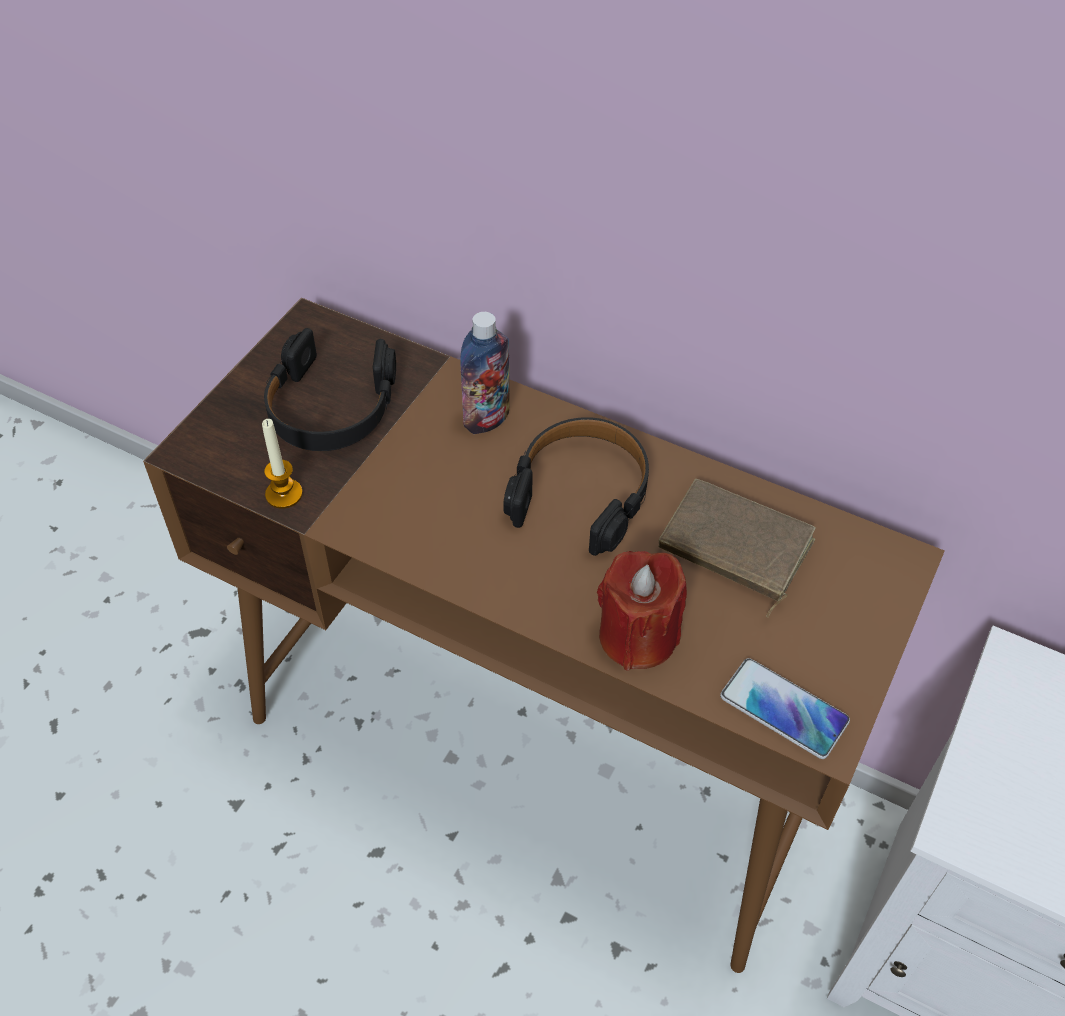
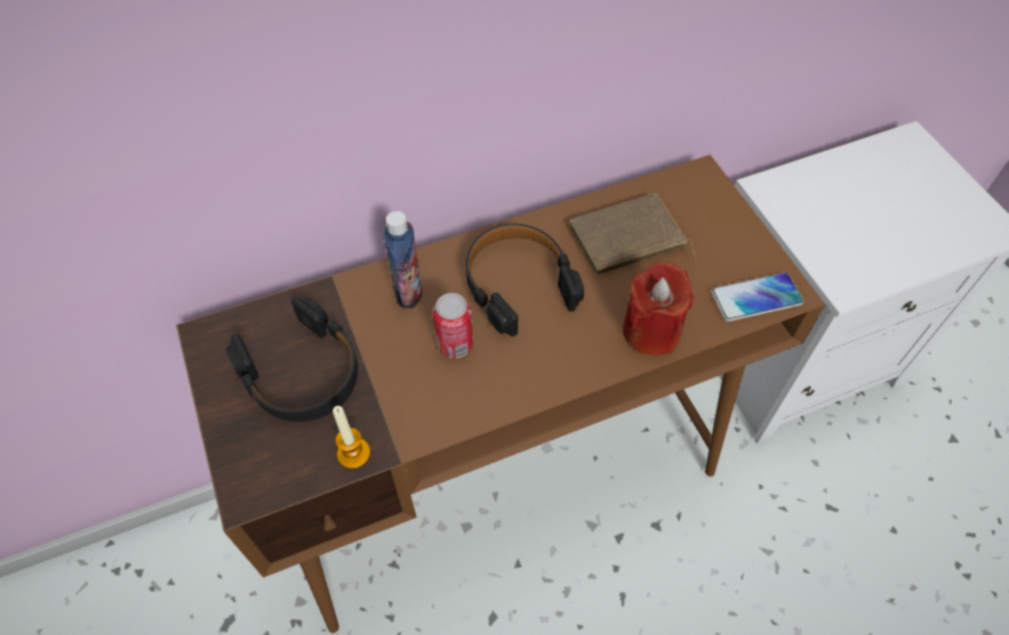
camera: 50 degrees left, 5 degrees up
(462, 490) = (455, 345): none -> can

